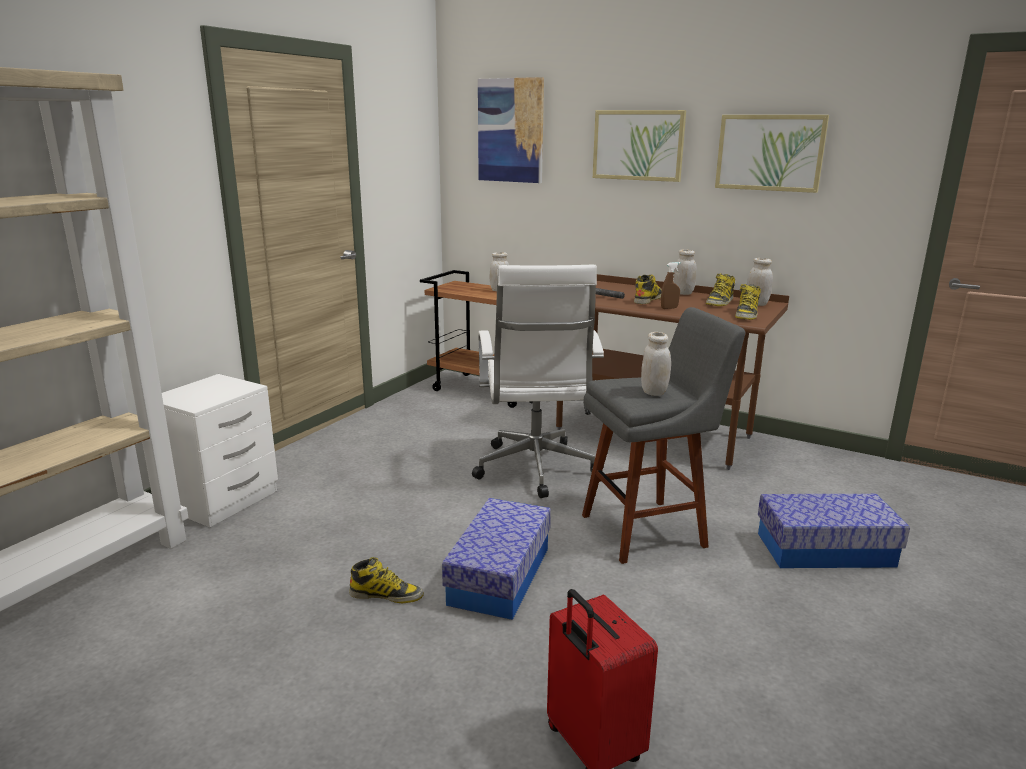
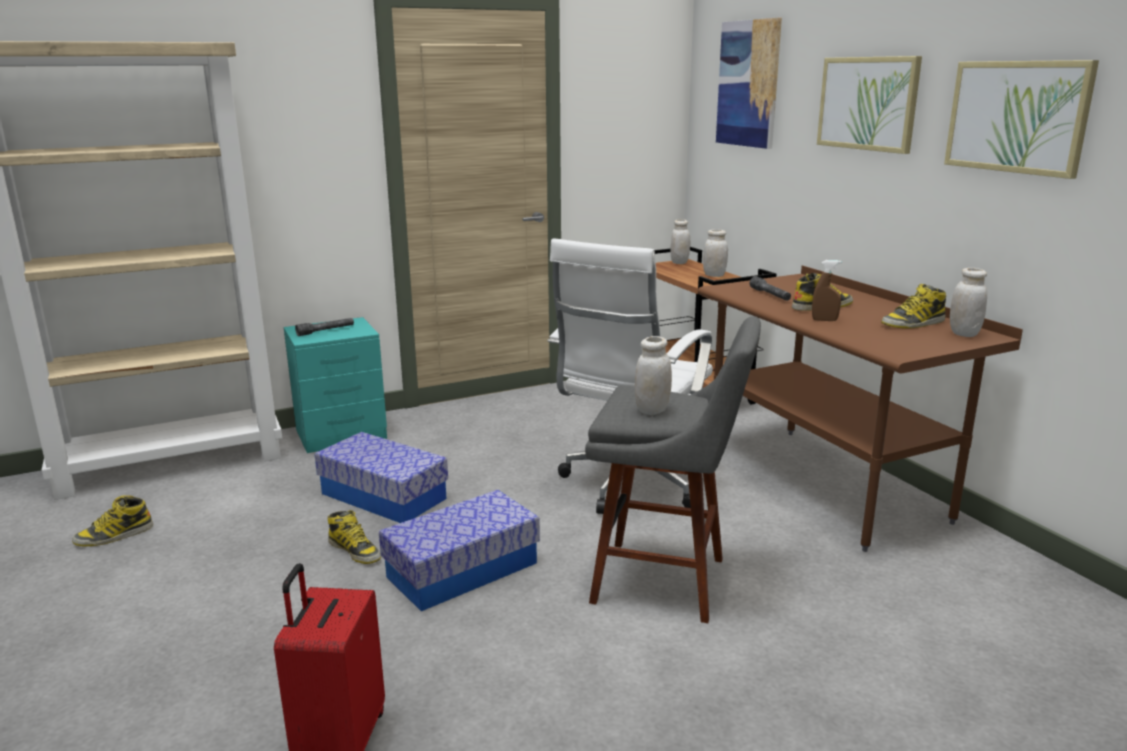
camera: 35 degrees right, 0 degrees up
(204, 393) = (326, 331): none -> grey flashlight
(225, 499) = (343, 434): white nightstand -> turquoise nightstand
(683, 293) = (889, 306): white jar -> white jar (679, 262)
(746, 315) = (912, 344): boot -> boot (114, 536)
(825, 550) = (856, 682): storage box -> storage box (384, 496)

